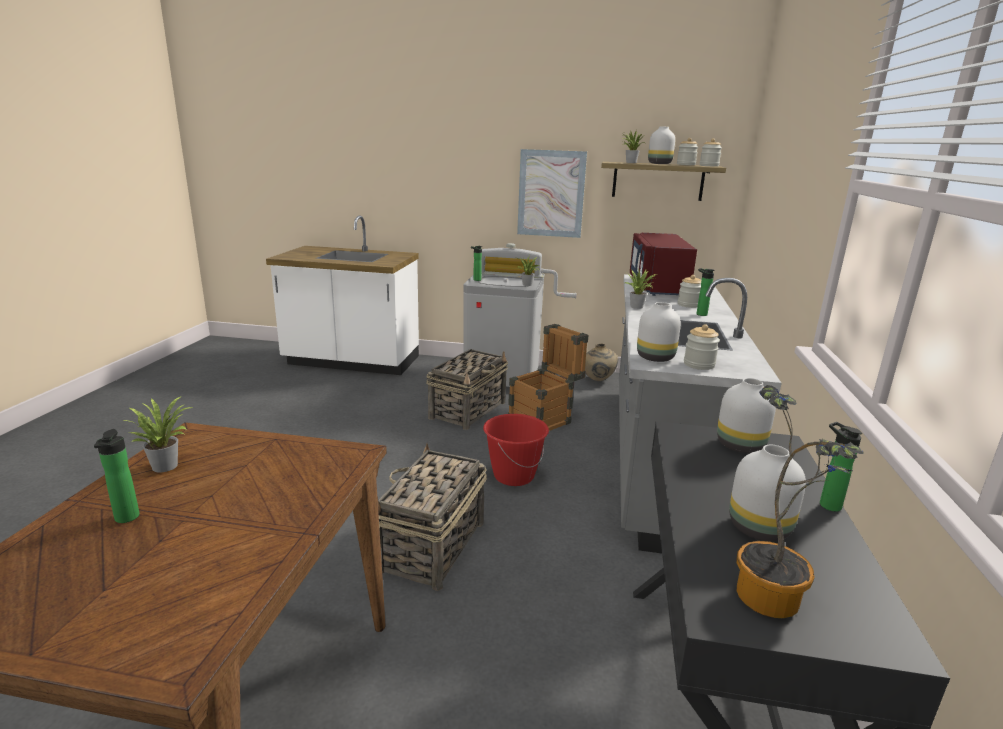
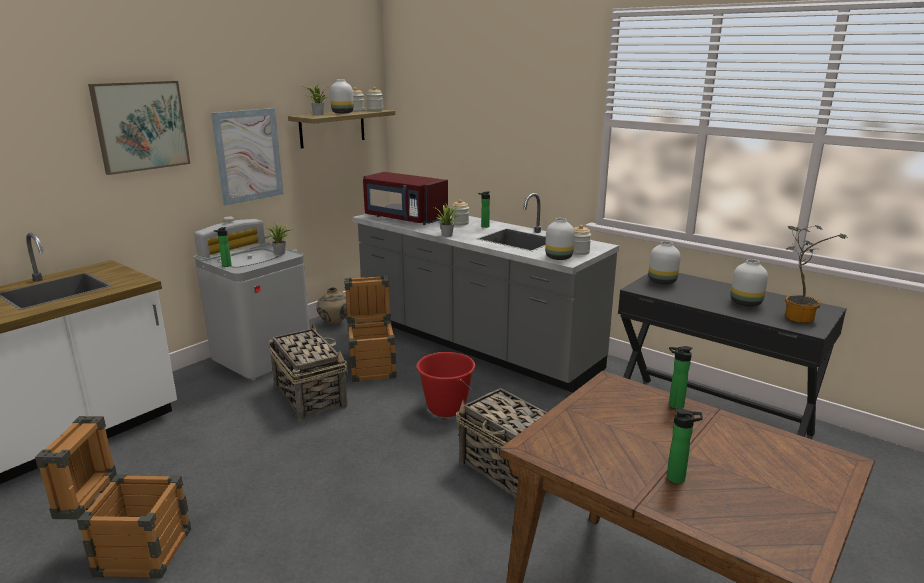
camera: 60 degrees left, 0 degrees up
(165, 465) = (590, 460): potted plant -> none
(245, 420) = (132, 551): none -> crate
(459, 153) = (141, 126): none -> picture
(827, 504) = (728, 285): bottle -> bottle (673, 405)

